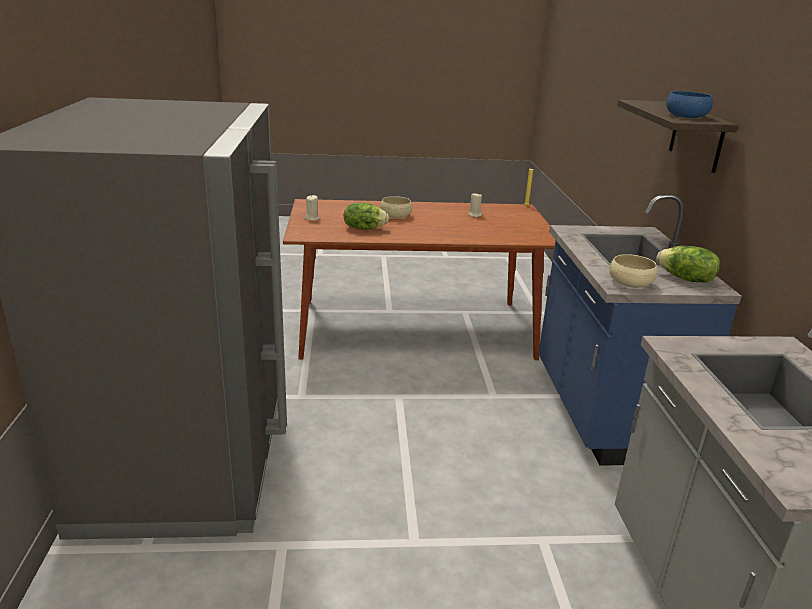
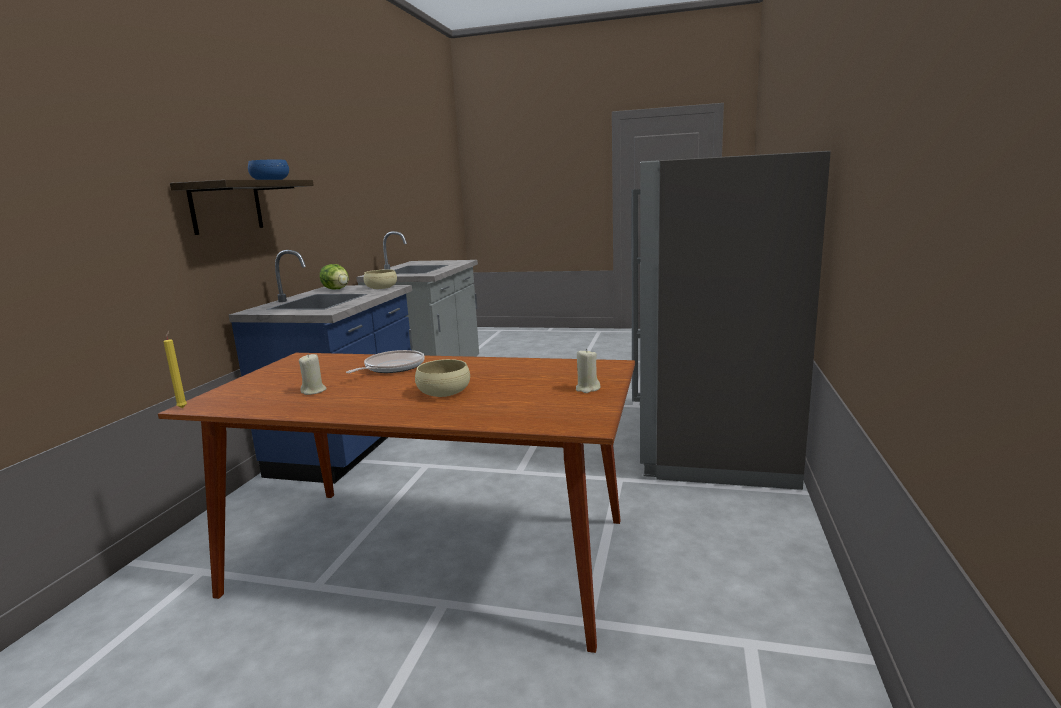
camera: 160 degrees left, 10 degrees down
(364, 228) = (515, 373): lettuce -> none
(456, 231) = (392, 367): none -> frying pan

